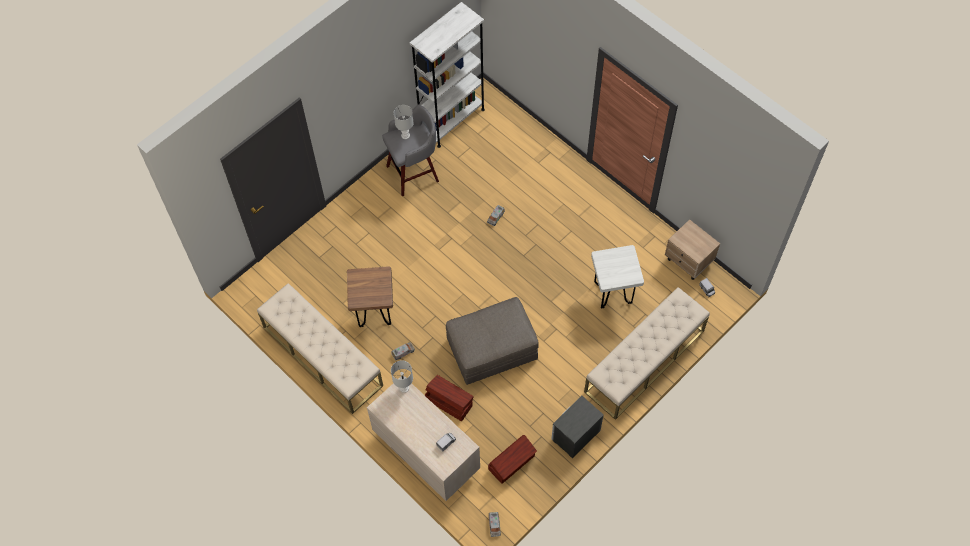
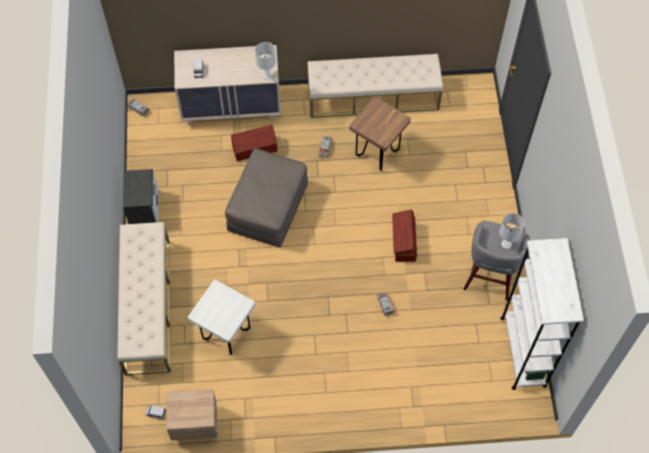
camera: 130 degrees right, 0 degrees up
(512, 463) = (168, 153): brown storage box -> brown storage box (404, 242)

